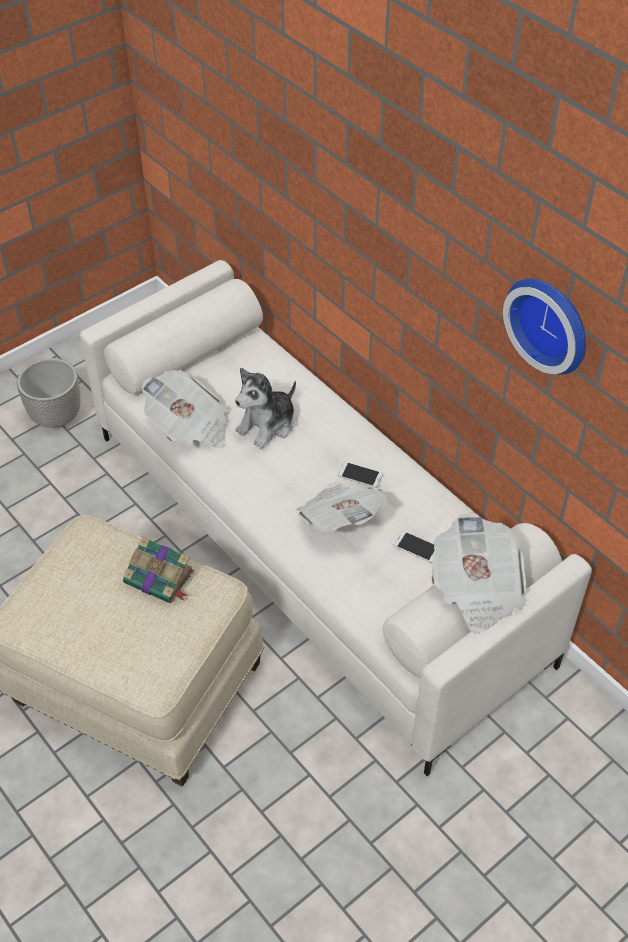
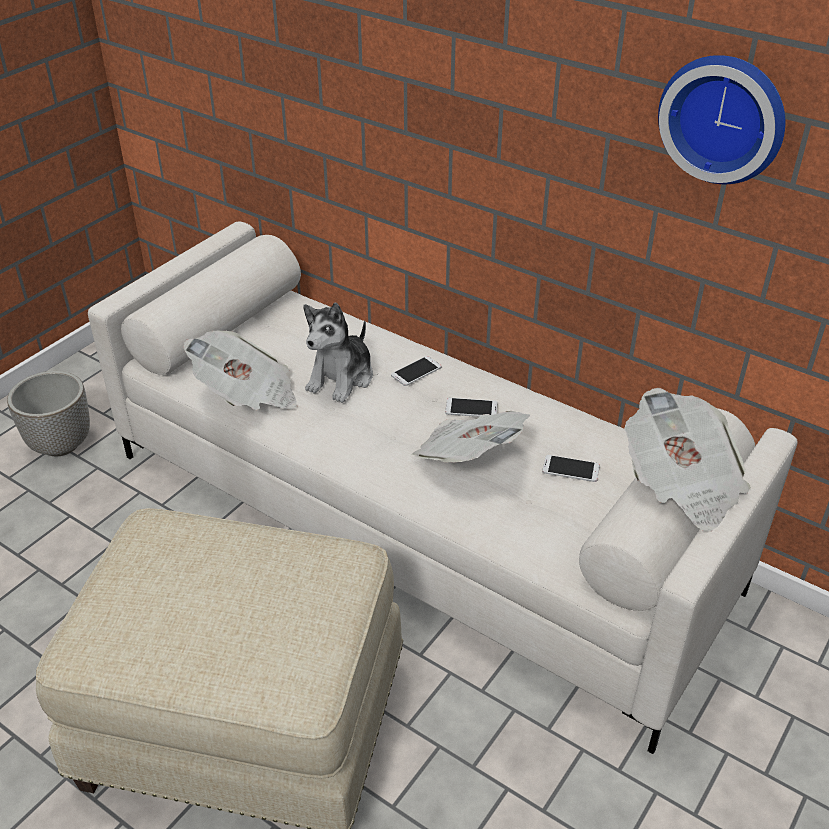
camera: 15 degrees left, 10 degrees down
(160, 578) = (270, 558): book -> none
(329, 430) = (416, 371): none -> phone

